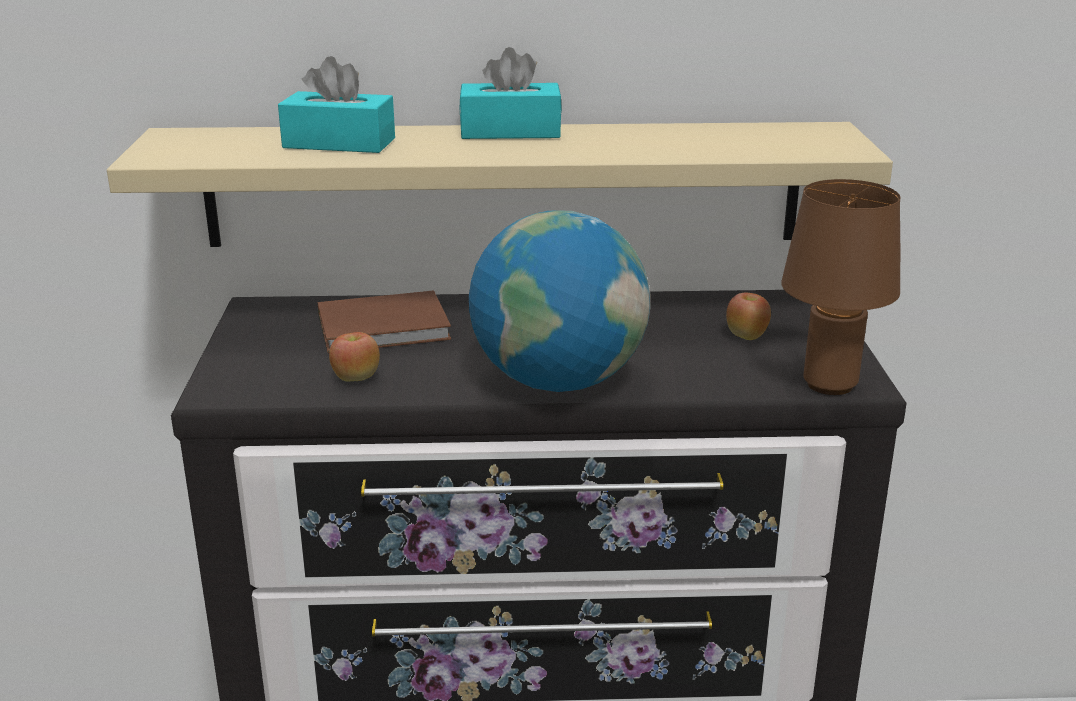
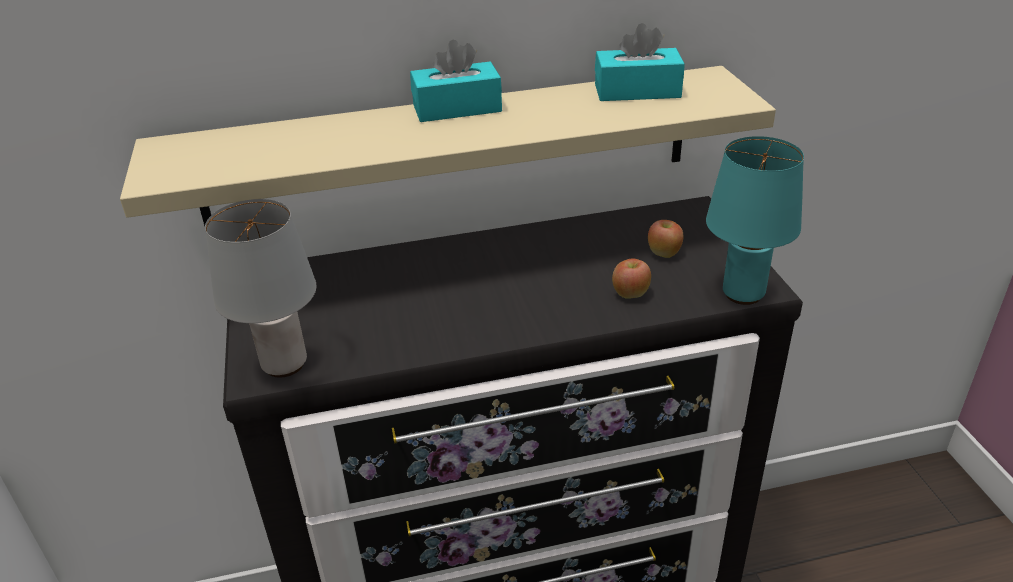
camera: 10 degrees left, 10 degrees up
(252, 386) = (284, 365): none -> grey table lamp
(339, 143) = (317, 140): turquoise tissue box -> turquoise tissue box (637, 91)
(356, 378) = (369, 343): apple -> apple (630, 294)
(387, 328) = (376, 285): brown book -> none
(558, 381) = (535, 322): globe -> none
(829, 385) = (742, 295): brown table lamp -> turquoise table lamp

